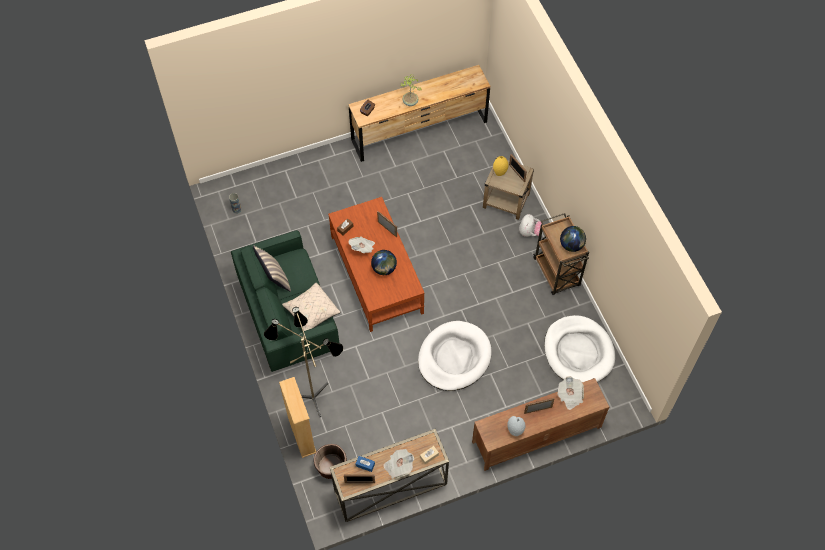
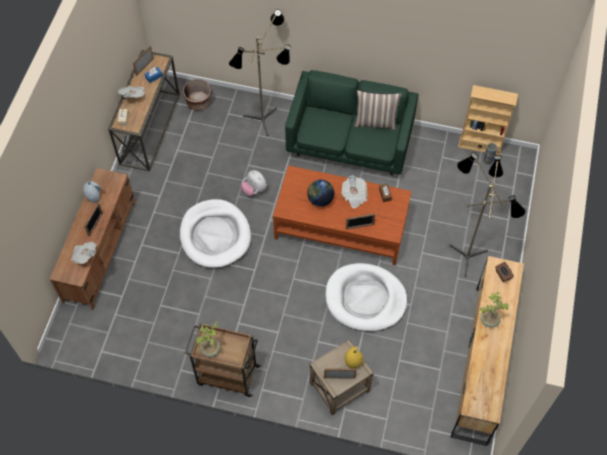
camera: 125 degrees right, 0 degrees up
(302, 435) = (238, 97): beige bookcase -> beige bookcase (480, 145)
(311, 312) = (322, 130): beige pillow -> none
(336, 179) = (469, 254): none -> floor lamp
(529, 232) = (288, 383): plush toy -> plush toy (254, 189)
(571, 245) = (211, 349): globe -> potted plant
(578, 352) = (138, 335): white dog bed -> white dog bed (365, 299)

